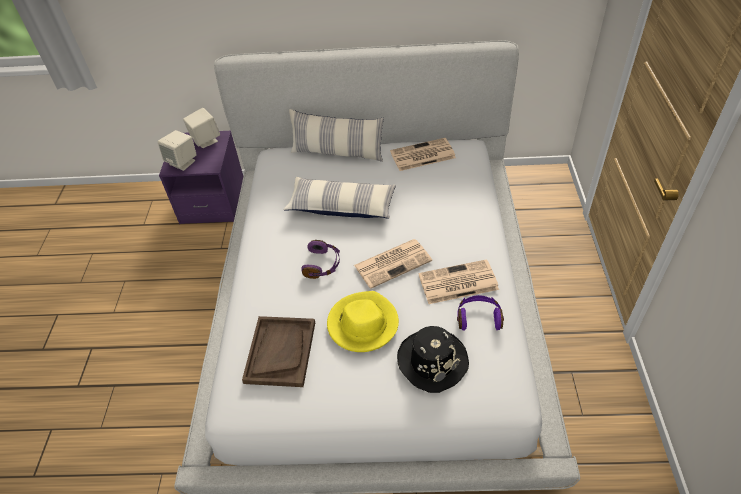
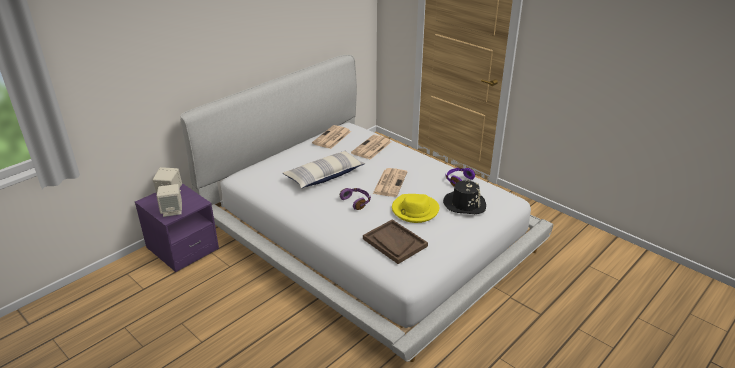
camera: 50 degrees left, 15 degrees down
(337, 153) = (280, 157): pillow -> none
(457, 283) = (430, 174): newspaper -> newspaper (371, 148)

